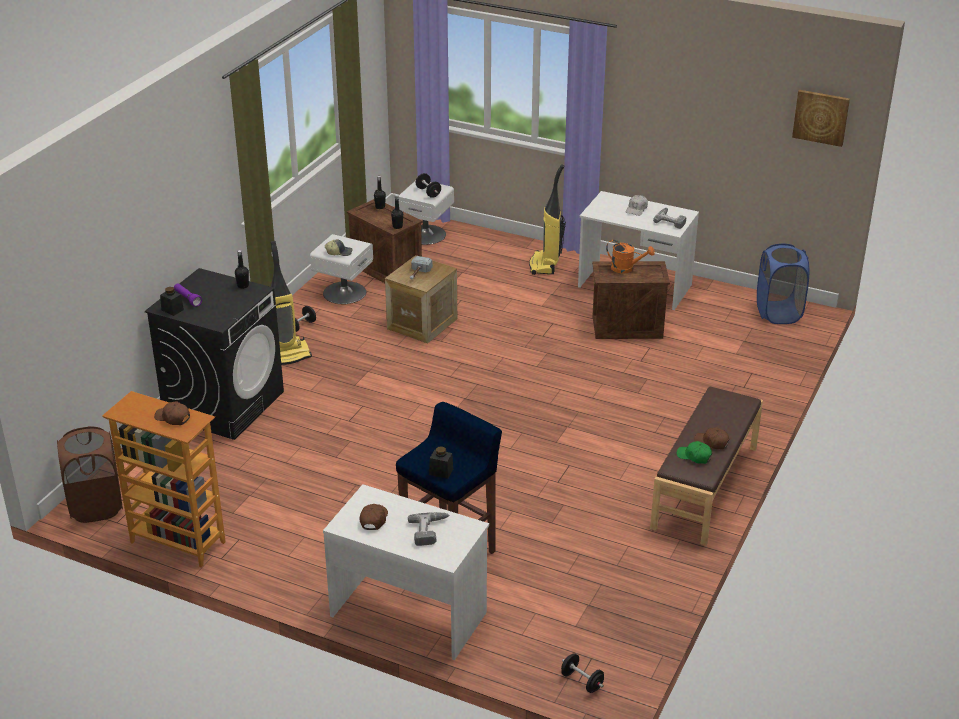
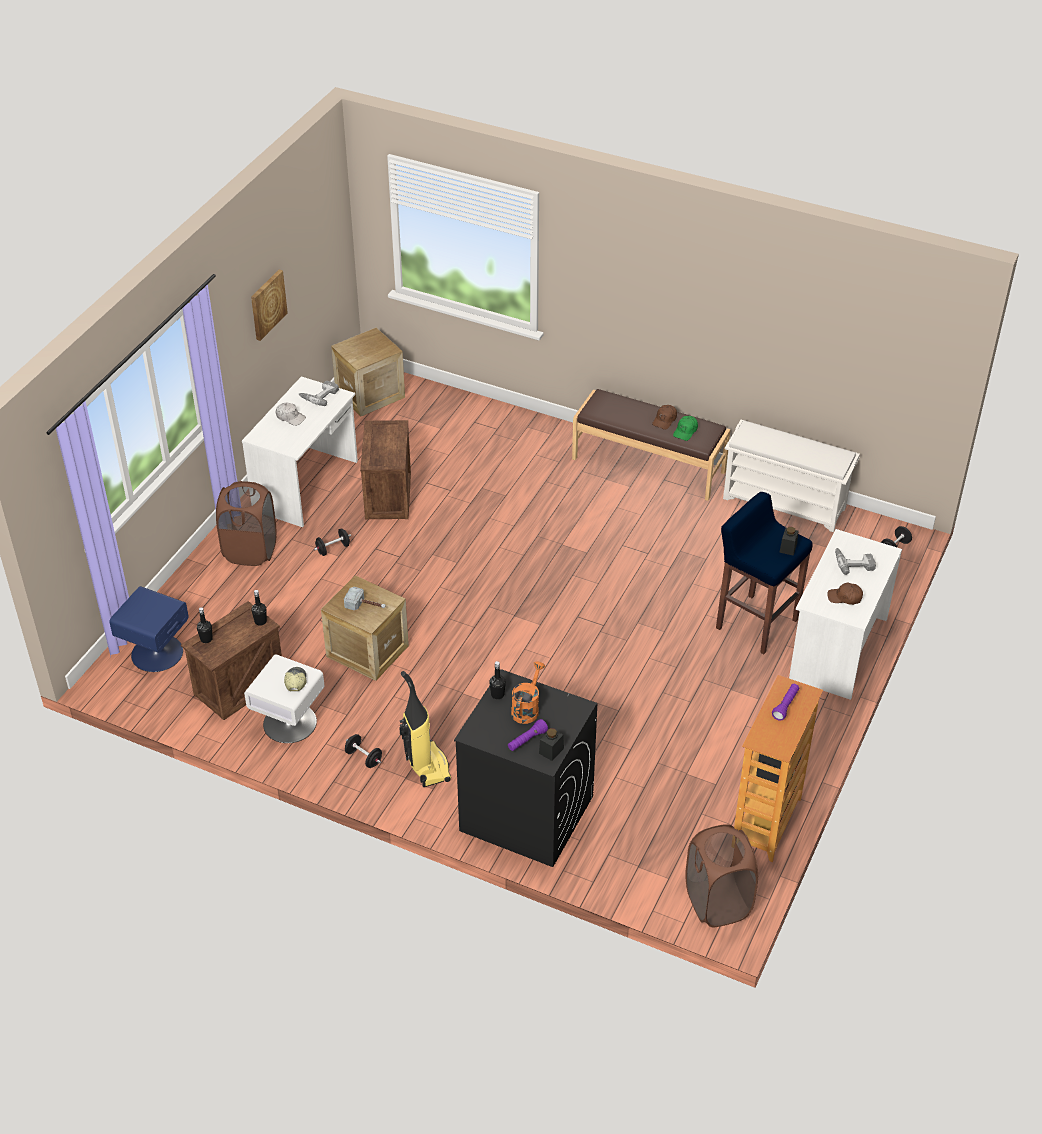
camera: 90 degrees left, 10 degrees up
(173, 418) = (785, 705): brown cap -> purple flashlight
(426, 234) = (156, 652): white nightstand -> blue nightstand
(428, 192) = (152, 606): black dumbbell -> black dumbbell (333, 549)
(545, 265) = (250, 551): vacuum cleaner -> brown laundry basket
(626, 268) = (378, 446): orange watering can -> orange watering can (527, 708)
(655, 591) = (785, 503): none -> white shoe rack
(778, 313) = (370, 394): blue laundry basket -> crate
(821, 117) = (329, 213): picture -> picture (267, 304)

